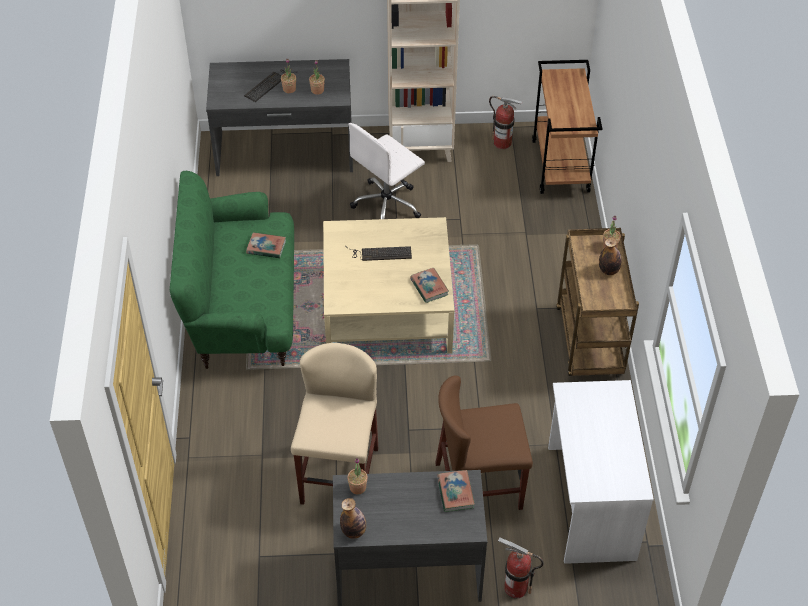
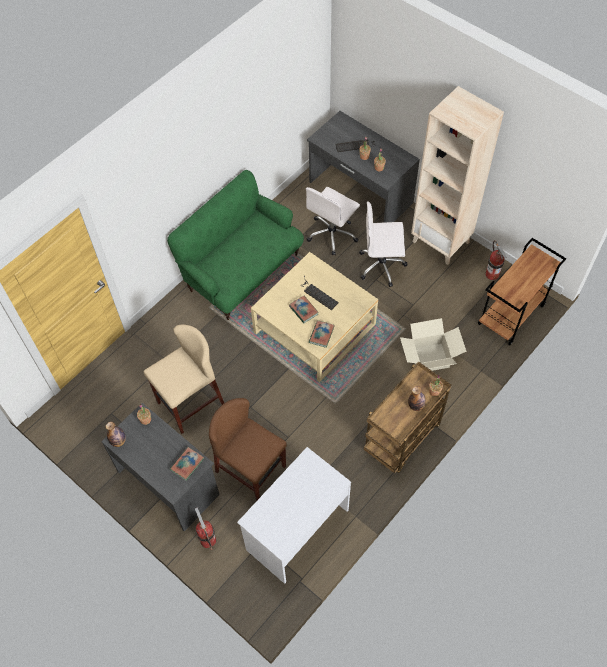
camera: 45 degrees right, 10 degrees up
(266, 247) = (266, 245): book -> book (303, 310)
(301, 209) = (332, 234): none -> white office chair
(532, 254) = (430, 358): none -> cardboard box

